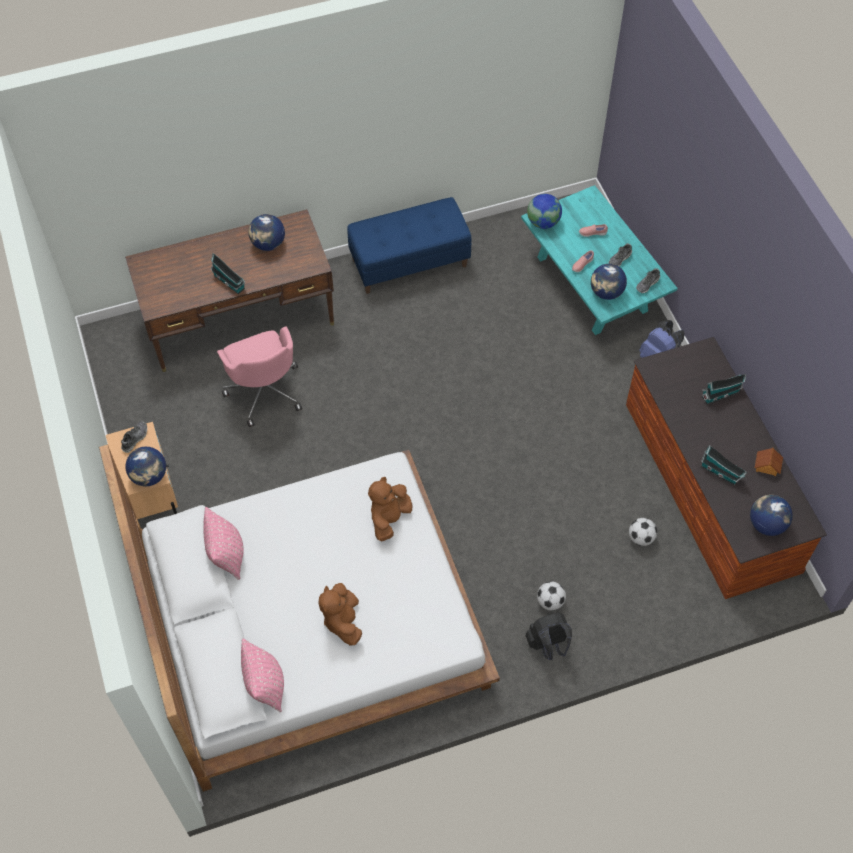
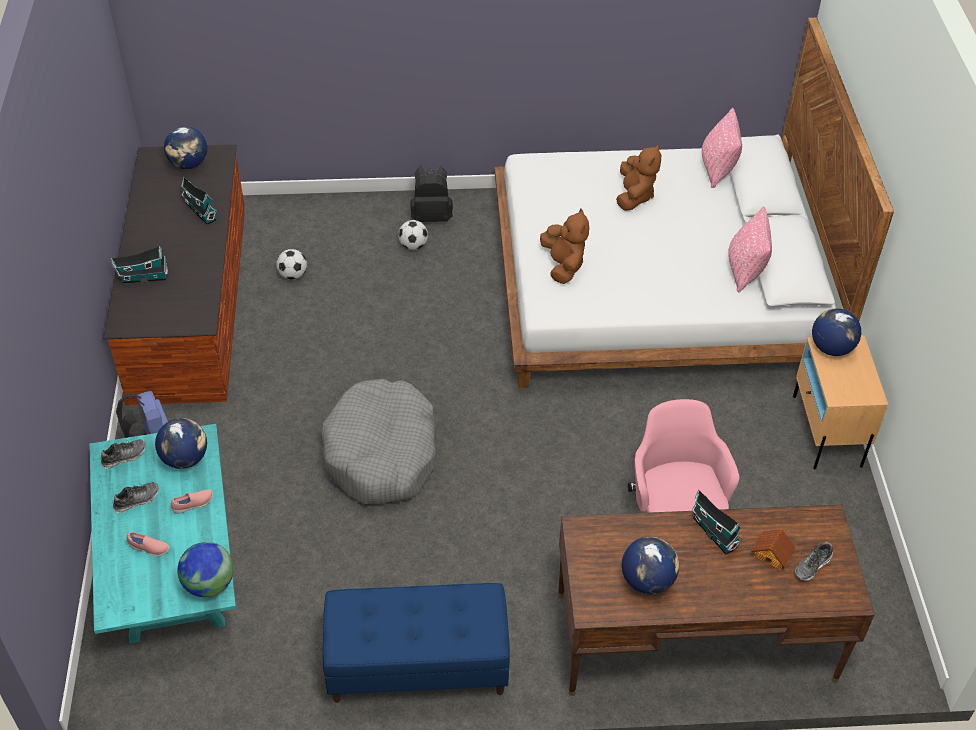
camera: 165 degrees left, 10 degrees down
(135, 438) = (850, 391): shoe -> shoe (812, 566)
(389, 518) = (563, 265): brown plush toy -> brown plush toy turned 60 degrees counterclockwise
(490, 391) = (382, 454): none -> grey dog bed
(767, 466) = (149, 206): toy house -> toy house (772, 554)

